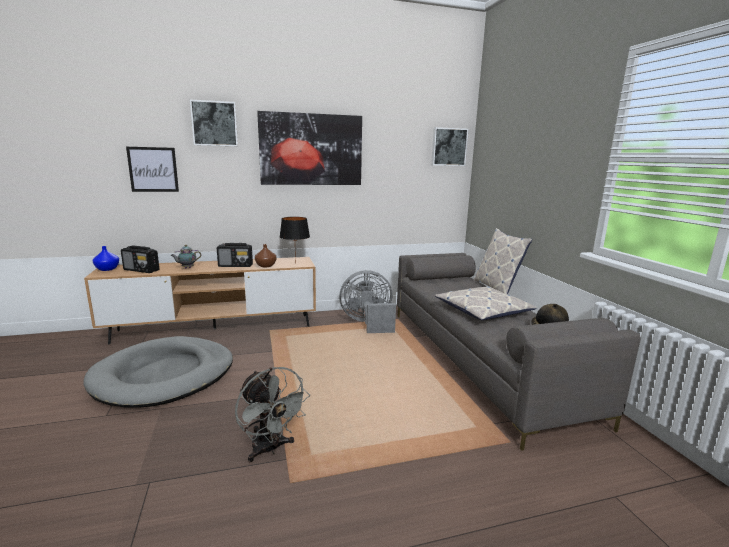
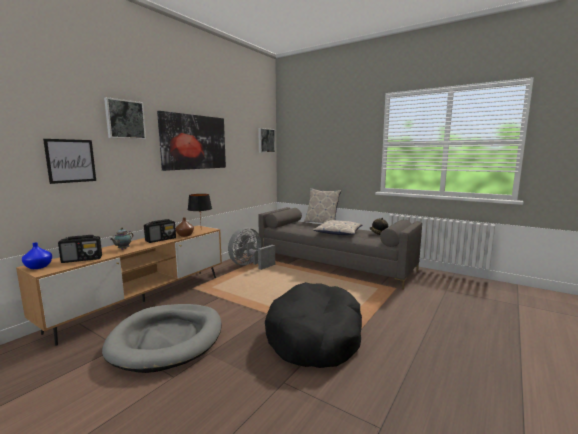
camera: 40 degrees left, 5 degrees down
(270, 449) = (315, 336): grey fan -> black dog bed

